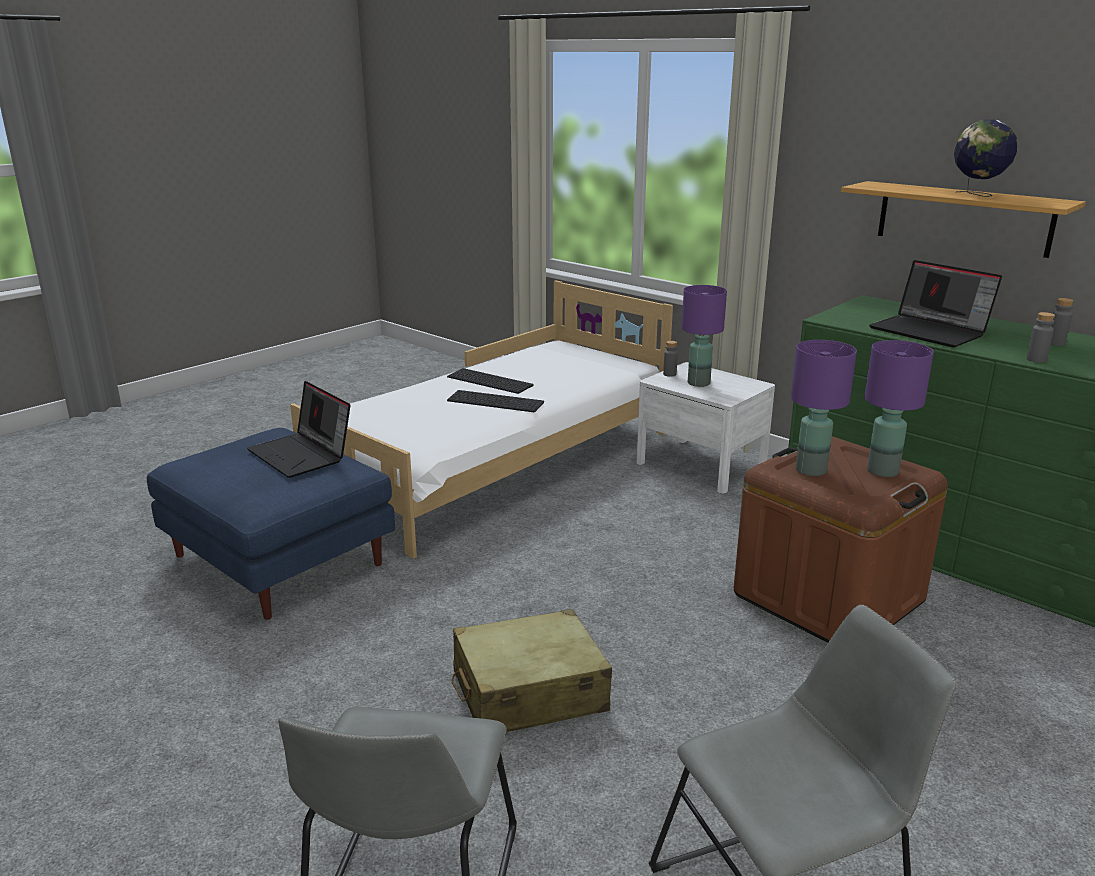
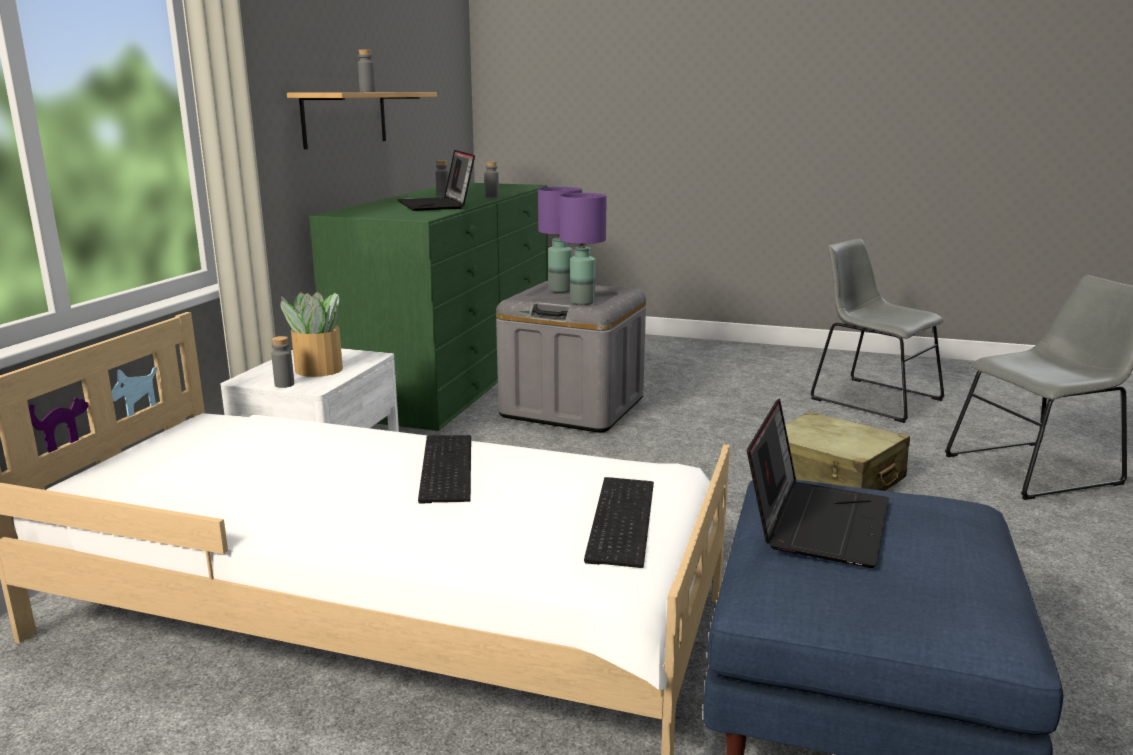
camera: 115 degrees left, 5 degrees down
(491, 381) = (344, 491): keyboard -> keyboard (618, 518)
(699, 383) = (318, 370): purple table lamp -> potted plant
(828, 597) = (572, 407): brown storage box -> grey storage box
(922, 192) = (367, 91): none -> grey bottle
(930, 331) = (437, 205): laptop -> laptop turned 135 degrees clockwise
(977, 195) = (377, 91): globe -> none

